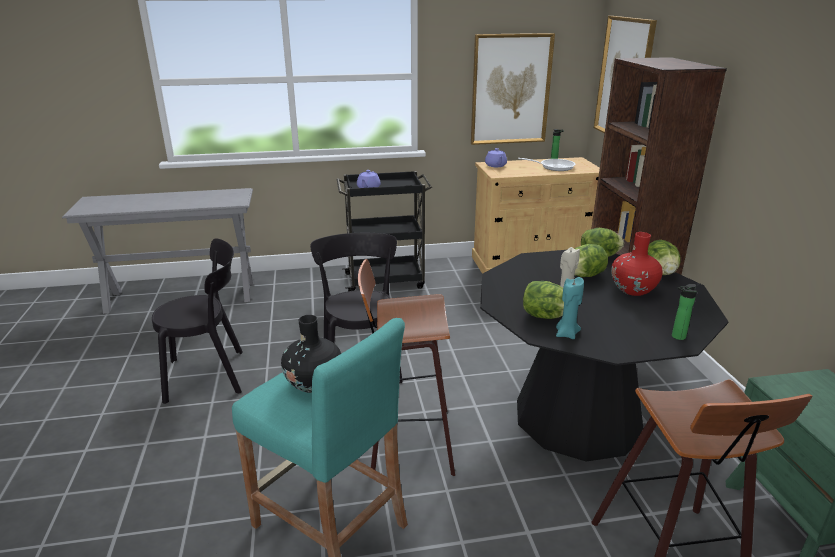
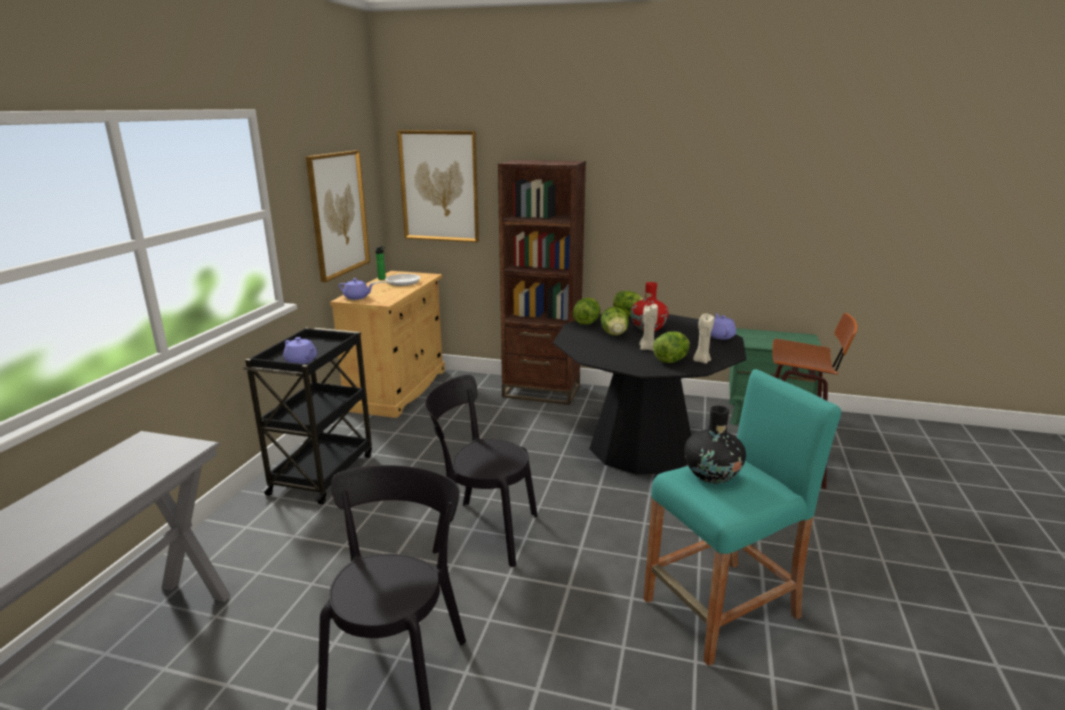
camera: 65 degrees left, 5 degrees down
(407, 441) = (628, 535): stool -> none
(566, 334) = (701, 361): turquoise candle -> beige candle
(677, 337) = (720, 336): bottle -> purple teapot

